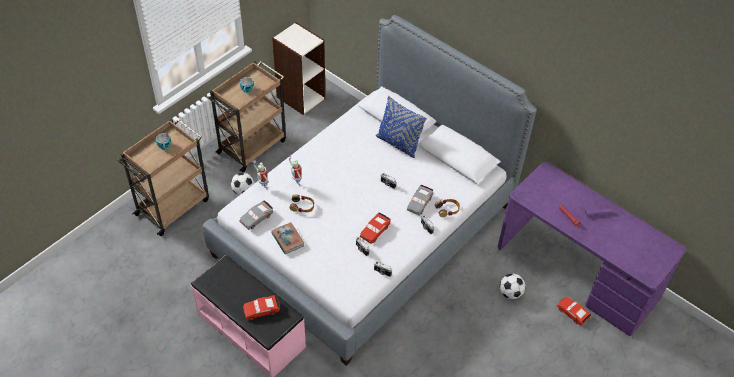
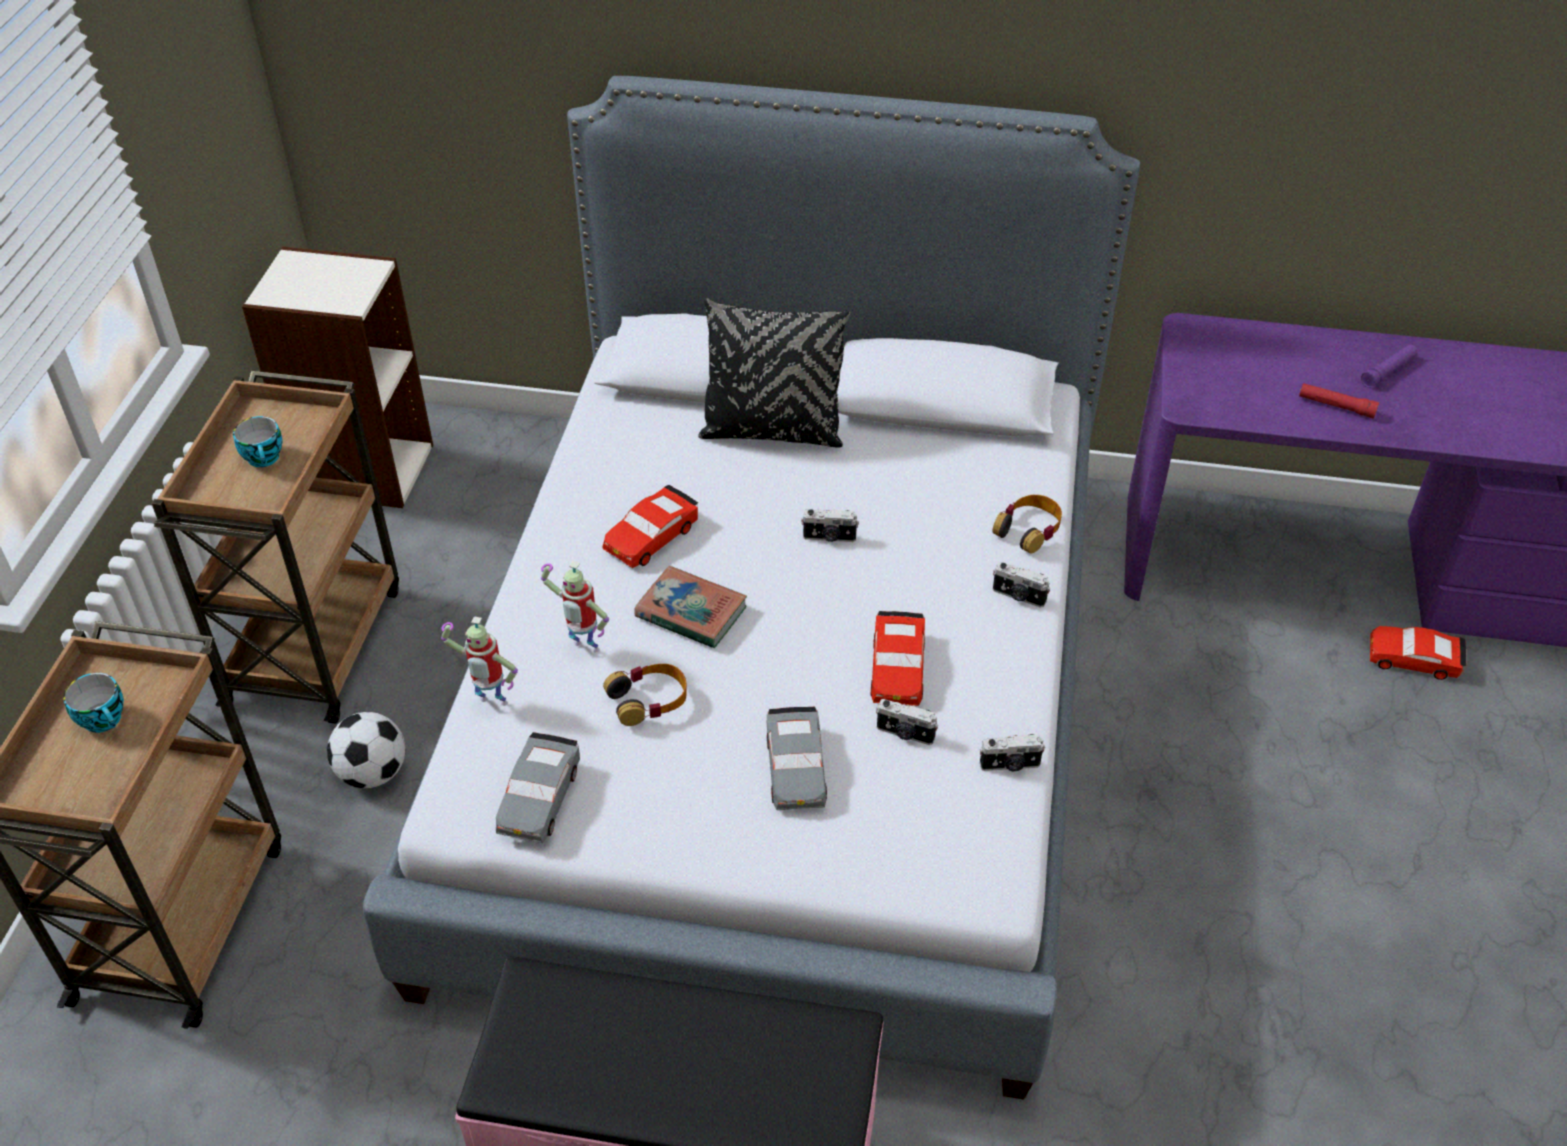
camera: 30 degrees left, 5 degrees down
(261, 310) = (746, 1065): red toy car -> red toy car (651, 536)
(287, 239) = (679, 812): book -> book (691, 612)
(398, 143) = (772, 431): blue pillow -> black pillow
(419, 203) = (948, 545): grey toy car -> grey toy car (796, 768)
(510, 293) = (1247, 685): football -> none

